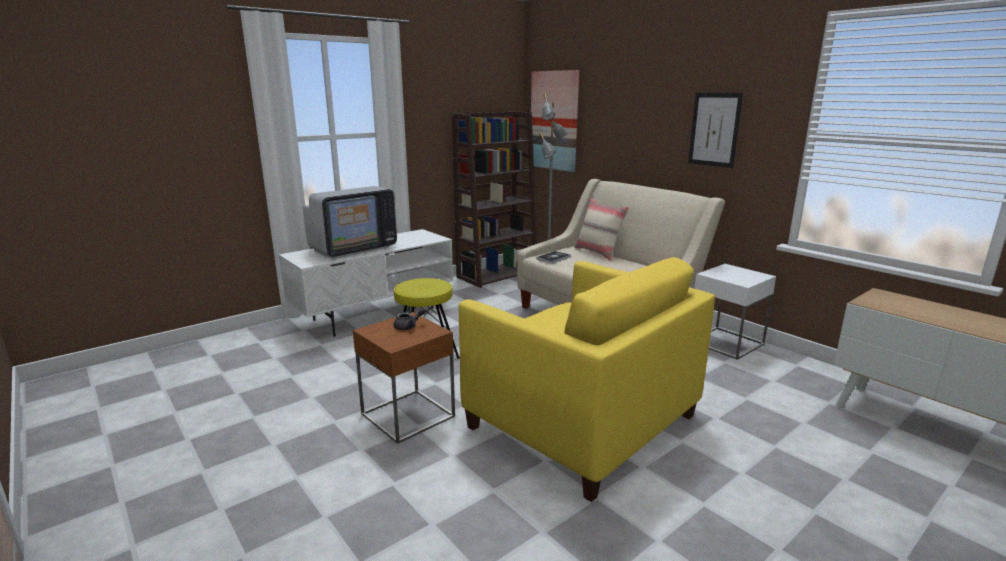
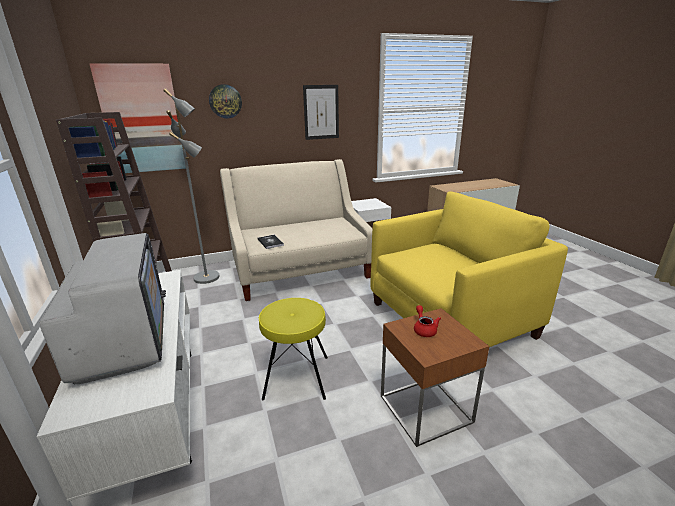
camera: 70 degrees left, 5 degrees up
(409, 326) = (424, 329): grey teapot -> red teapot
(598, 252) = (275, 226): beige pillow -> none
(615, 108) = (225, 101): none -> wall clock

